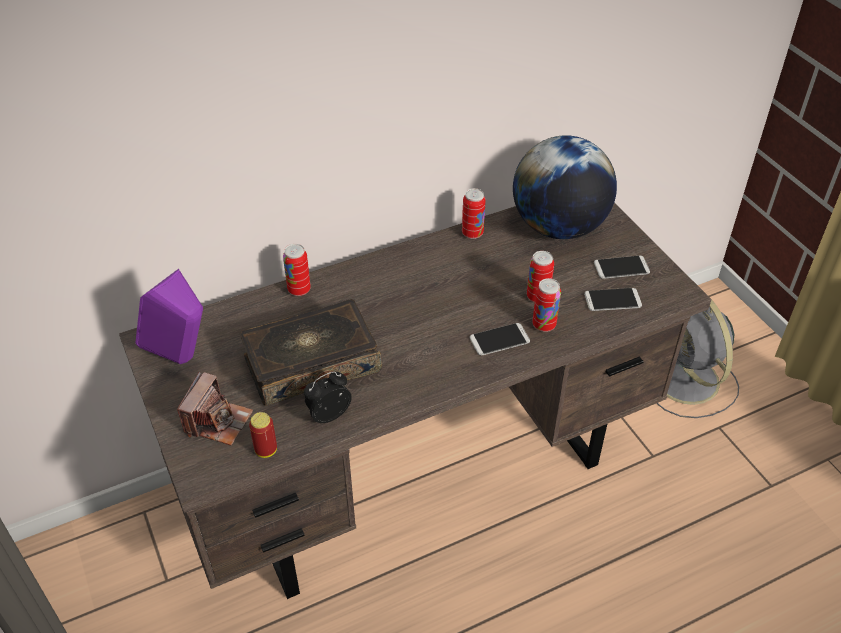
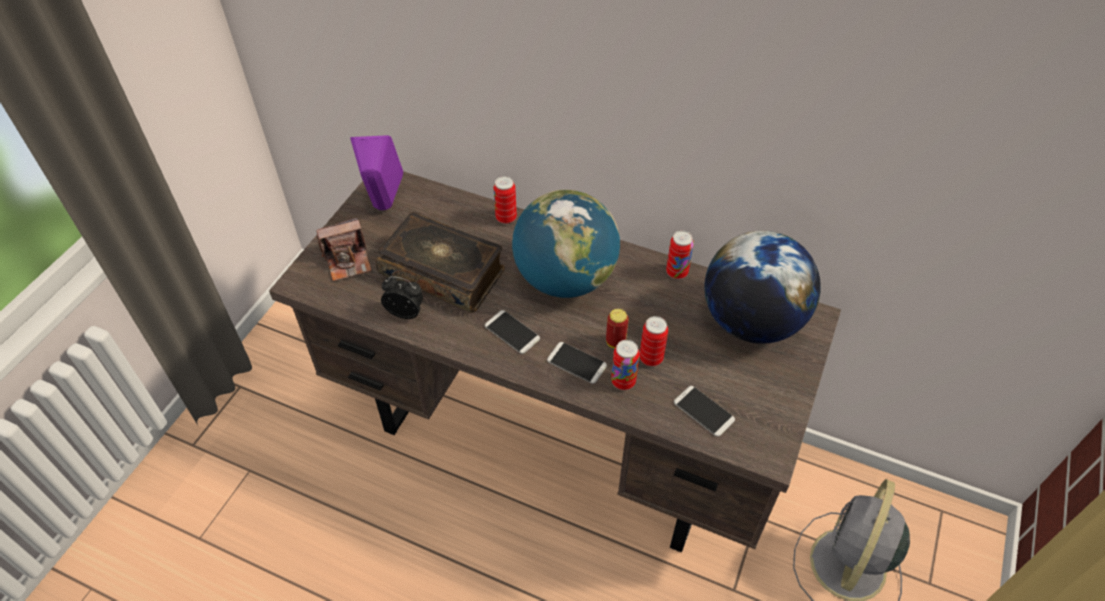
camera: 50 degrees right, 5 degrees up
(266, 450) = (345, 301): can -> can (615, 342)
(408, 295) = (565, 279): none -> globe
(621, 268) = (751, 394): phone -> phone (512, 332)

